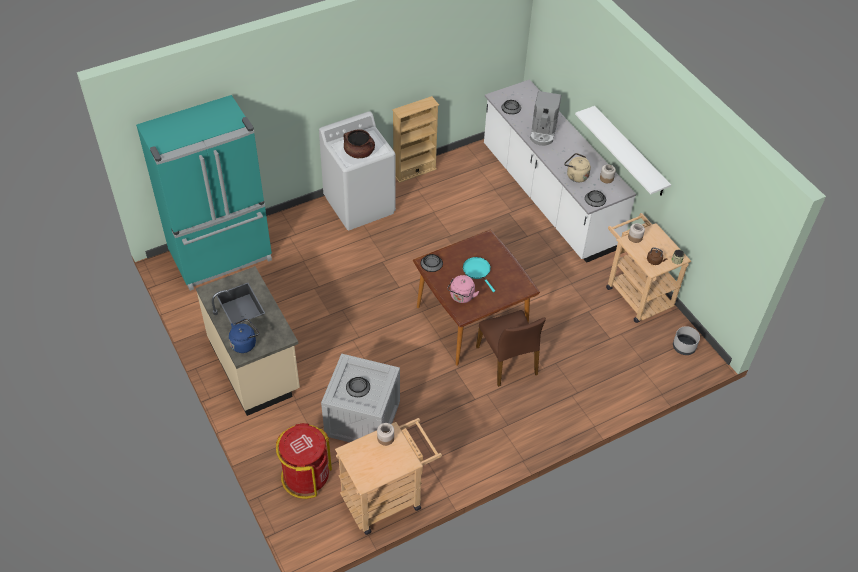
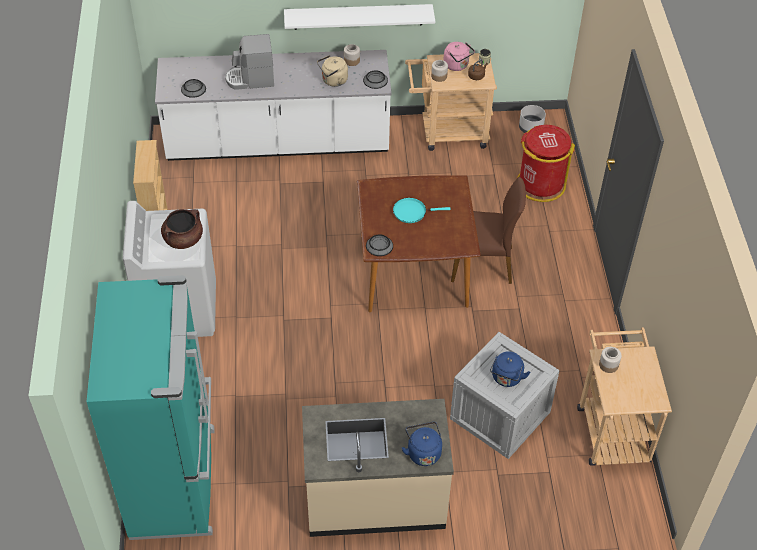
camera: 65 degrees left, 0 degrees up
(306, 476) = (554, 494): red trash can -> red trash can (540, 184)
(358, 387) = (506, 378): bowl -> blue kettle
(461, 297) = (442, 238): pink kettle -> pink kettle (457, 65)
(543, 132) = (250, 79): coffee machine -> coffee machine turned 135 degrees clockwise

